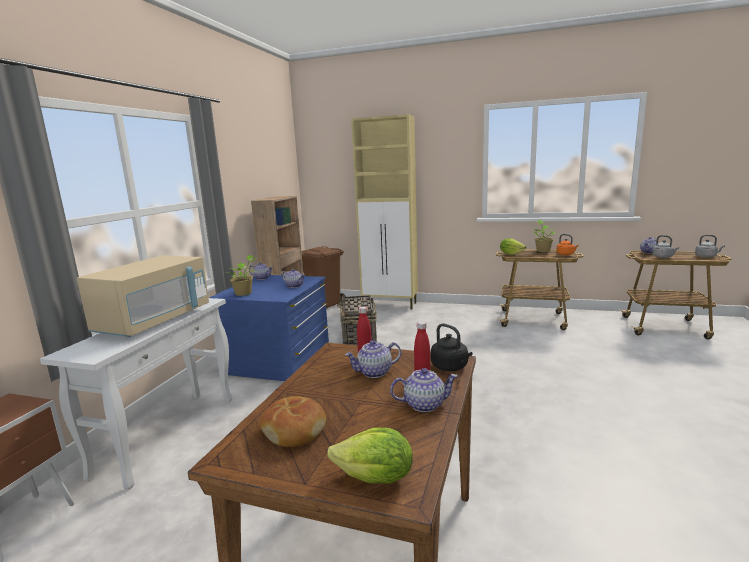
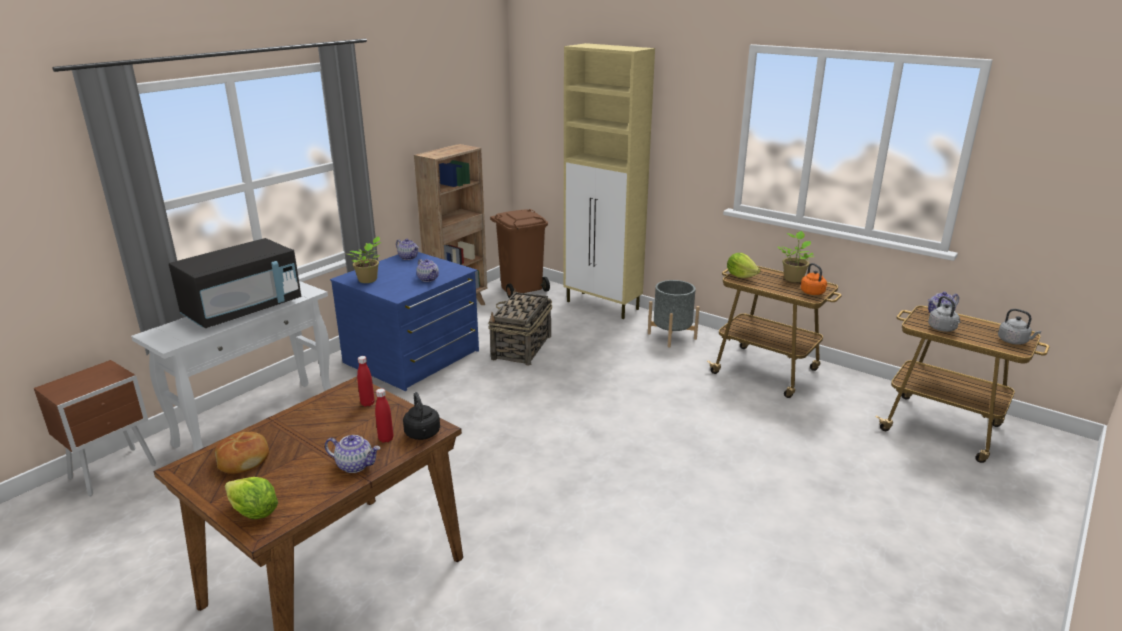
camera: 20 degrees right, 10 degrees up
(155, 321) = (243, 310): beige microwave -> black microwave
(374, 372) = (356, 422): teapot -> none
(454, 312) = (672, 336): none -> grey planter

